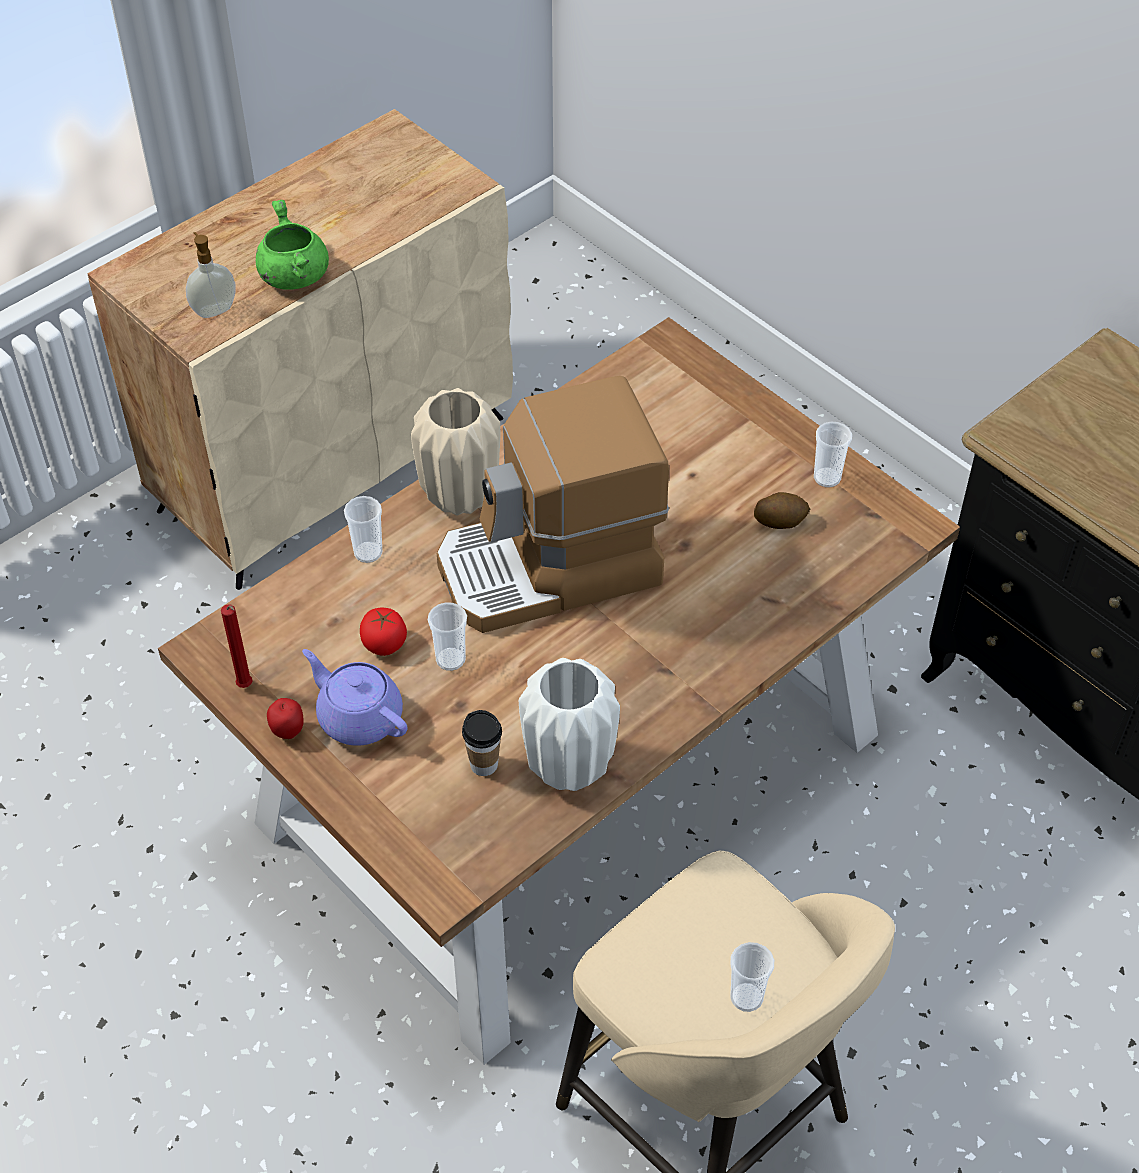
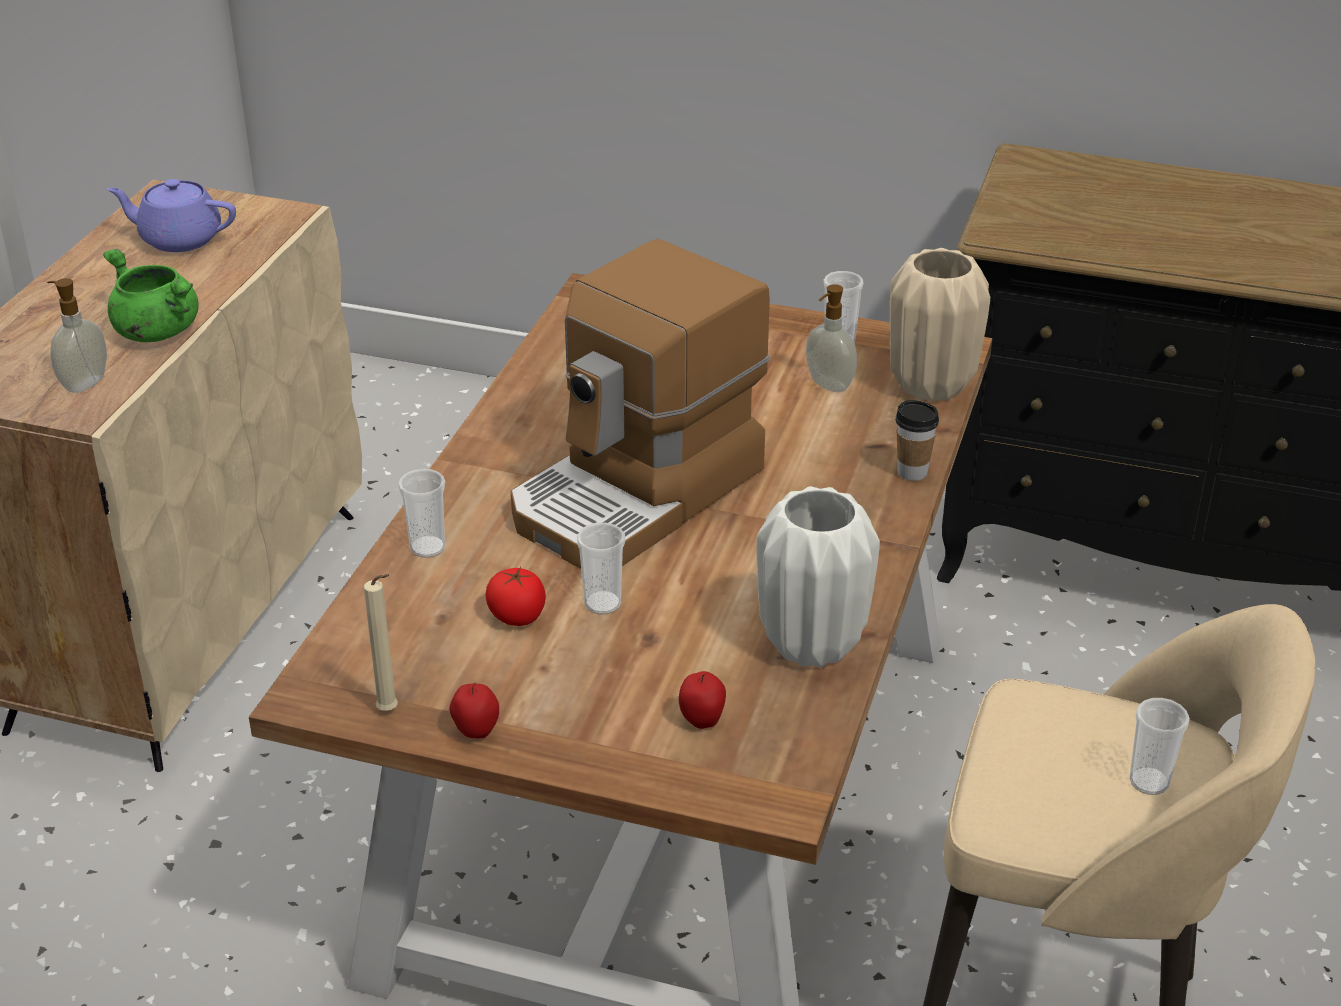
camera: 30 degrees left, 15 degrees down
(246, 687) = (390, 711): red candle -> beige candle
(358, 716) = (546, 688): purple teapot -> purple teapot (179, 239)
(441, 795) = (702, 721): none -> apple
(459, 495) = (485, 469): beige vase -> beige vase (929, 386)
(484, 764) = (722, 677): cup -> cup (912, 472)
(780, 521) = (828, 385): potato -> soap dispenser

